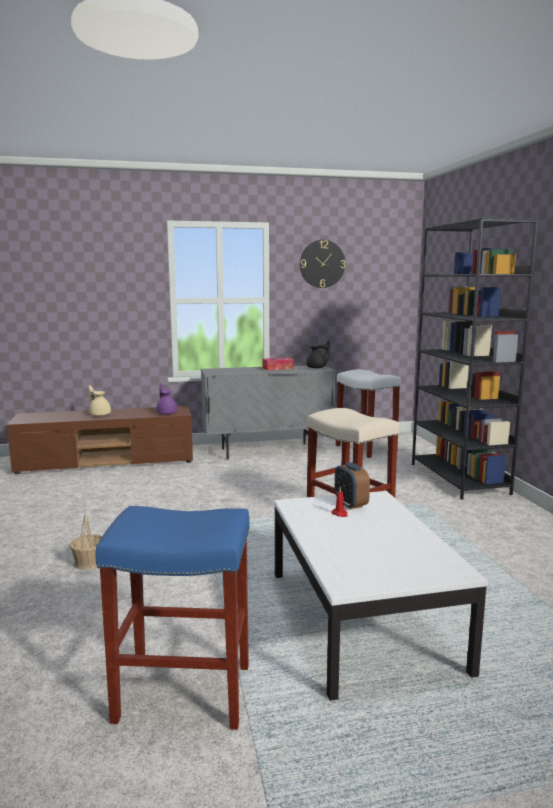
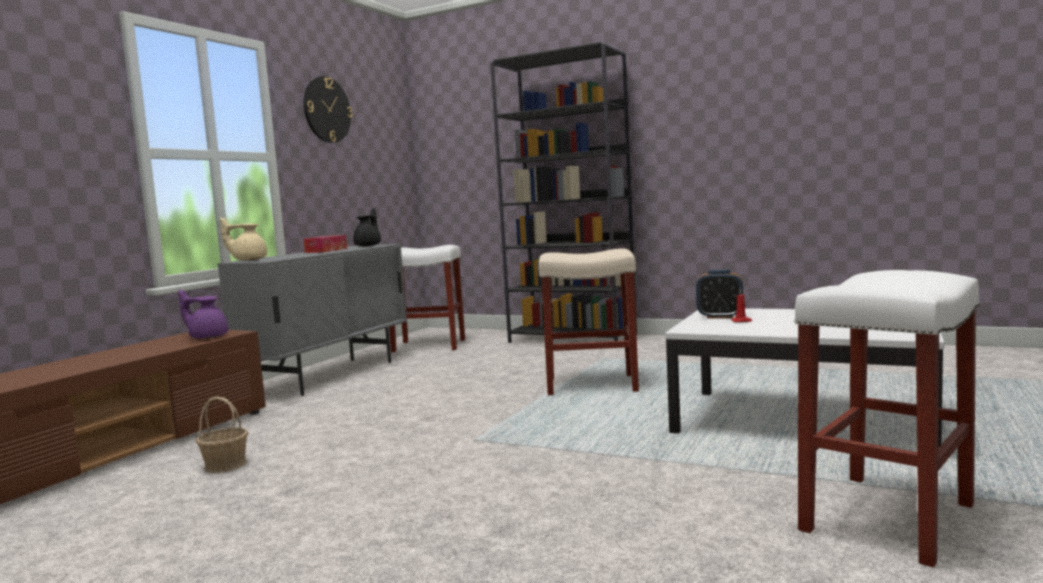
camera: 50 degrees left, 5 degrees down
(89, 562) = (472, 521): basket -> basket (225, 465)
(99, 414) = (86, 363): beige teapot -> beige teapot (248, 260)
(186, 692) = (887, 516): blue stool -> white stool

